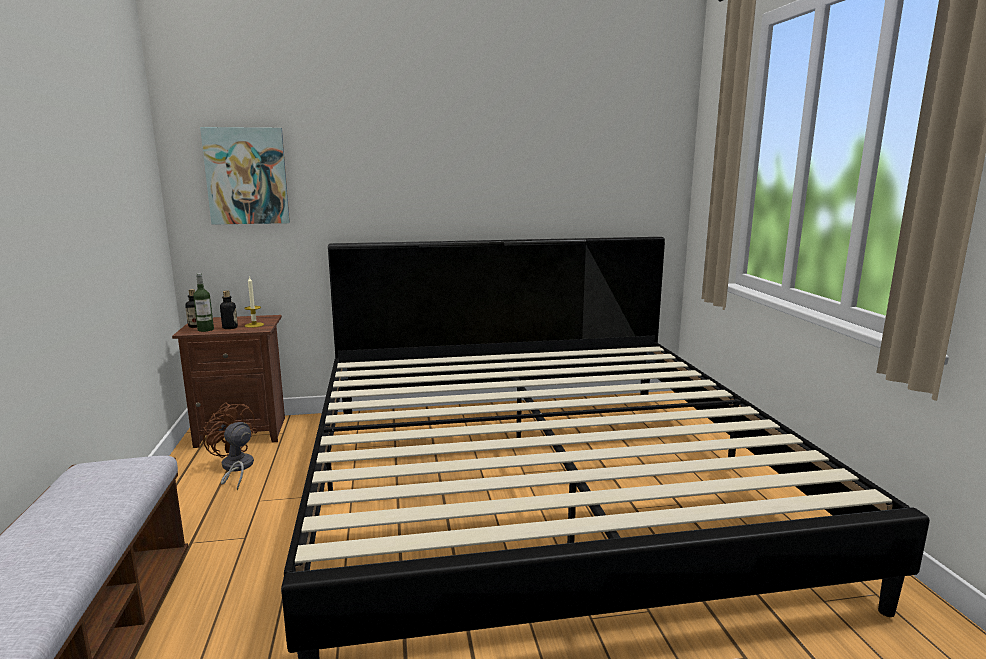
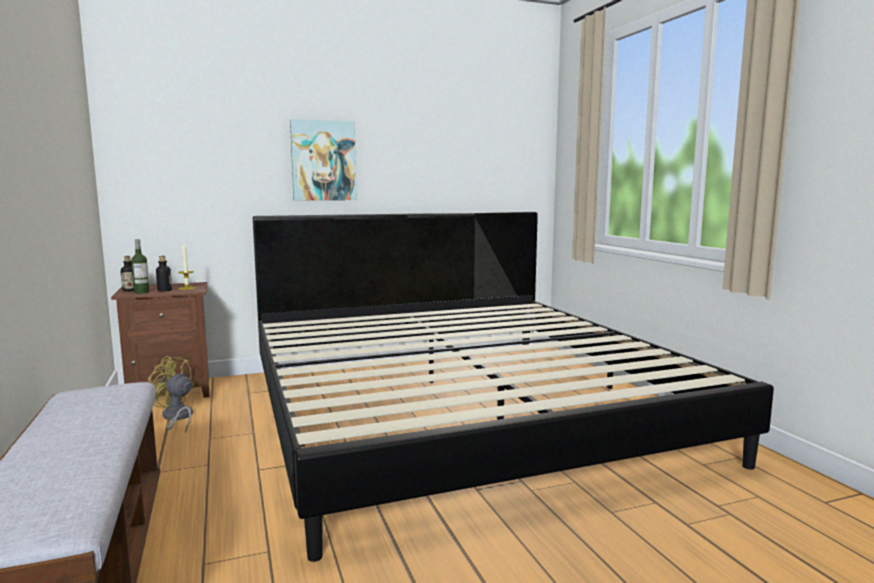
camera: 10 degrees left, 5 degrees down
(235, 468) = (176, 418): brown fan -> yellow fan
(247, 176) = (177, 155): picture -> picture (323, 161)

